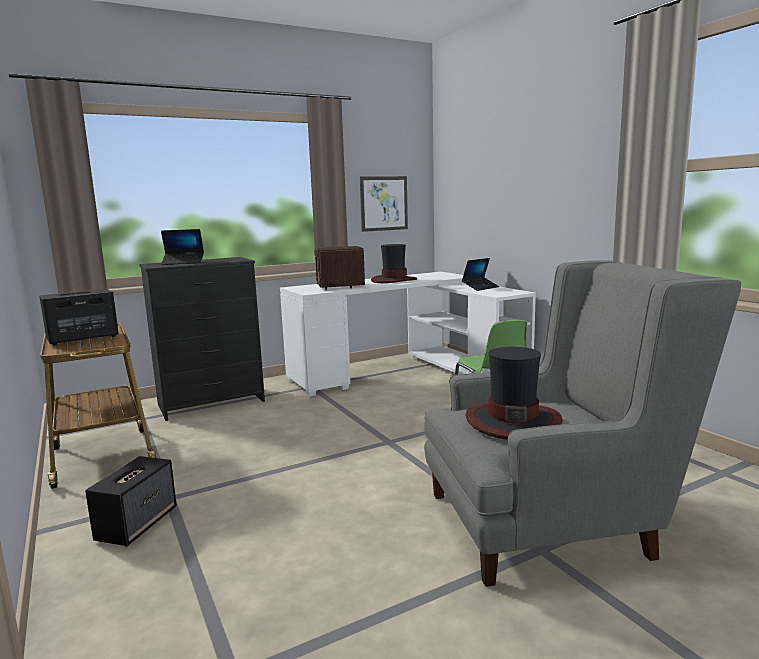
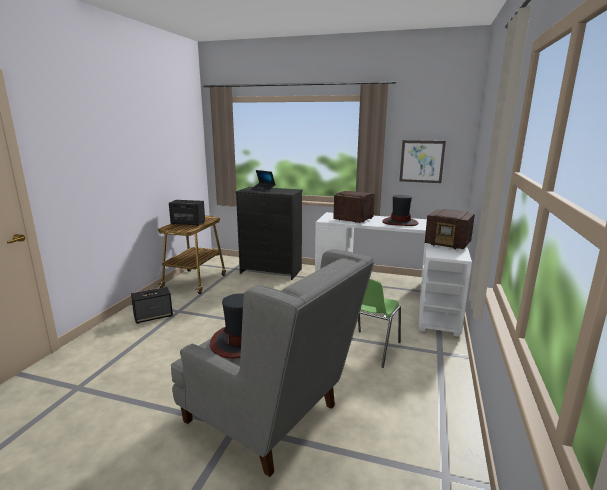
camera: 45 degrees right, 5 degrees up
(480, 287) = (448, 244): laptop -> radio

